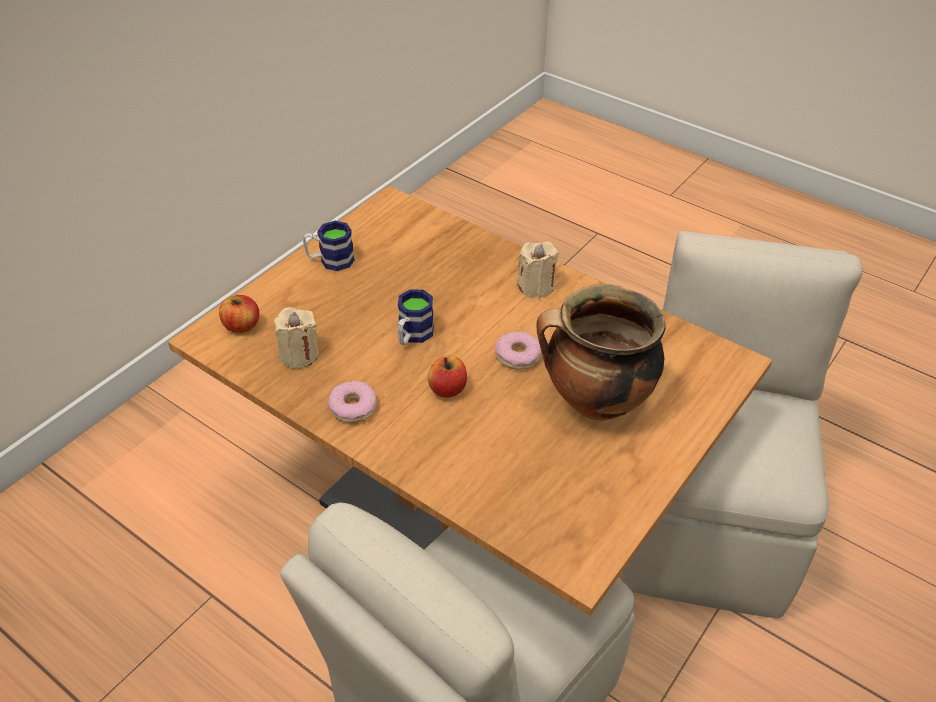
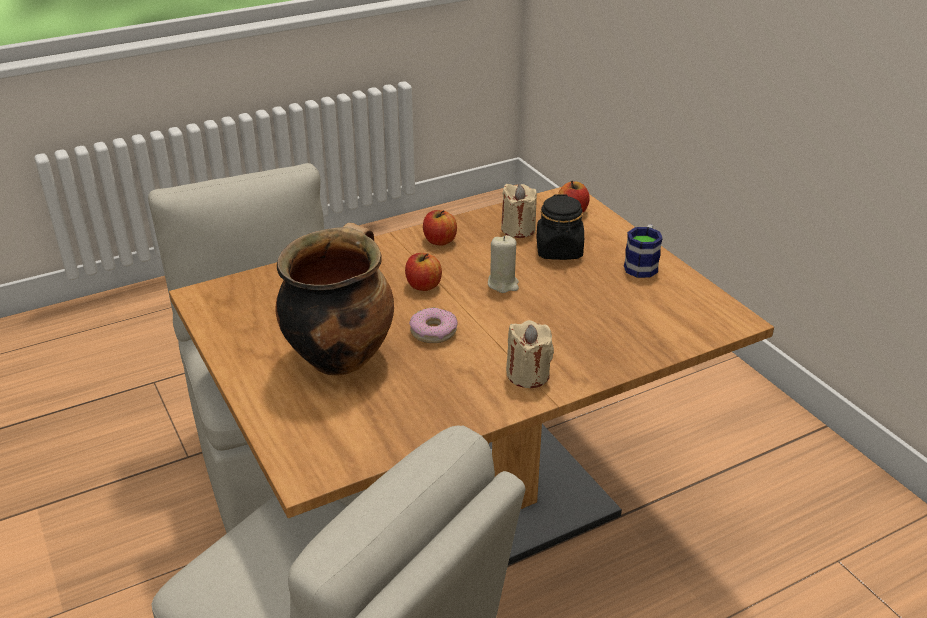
camera: 115 degrees right, 10 degrees down
(330, 315) = (559, 251): none -> black jar
(353, 407) = (439, 241): donut -> apple
(413, 336) = (503, 284): mug -> beige candle

